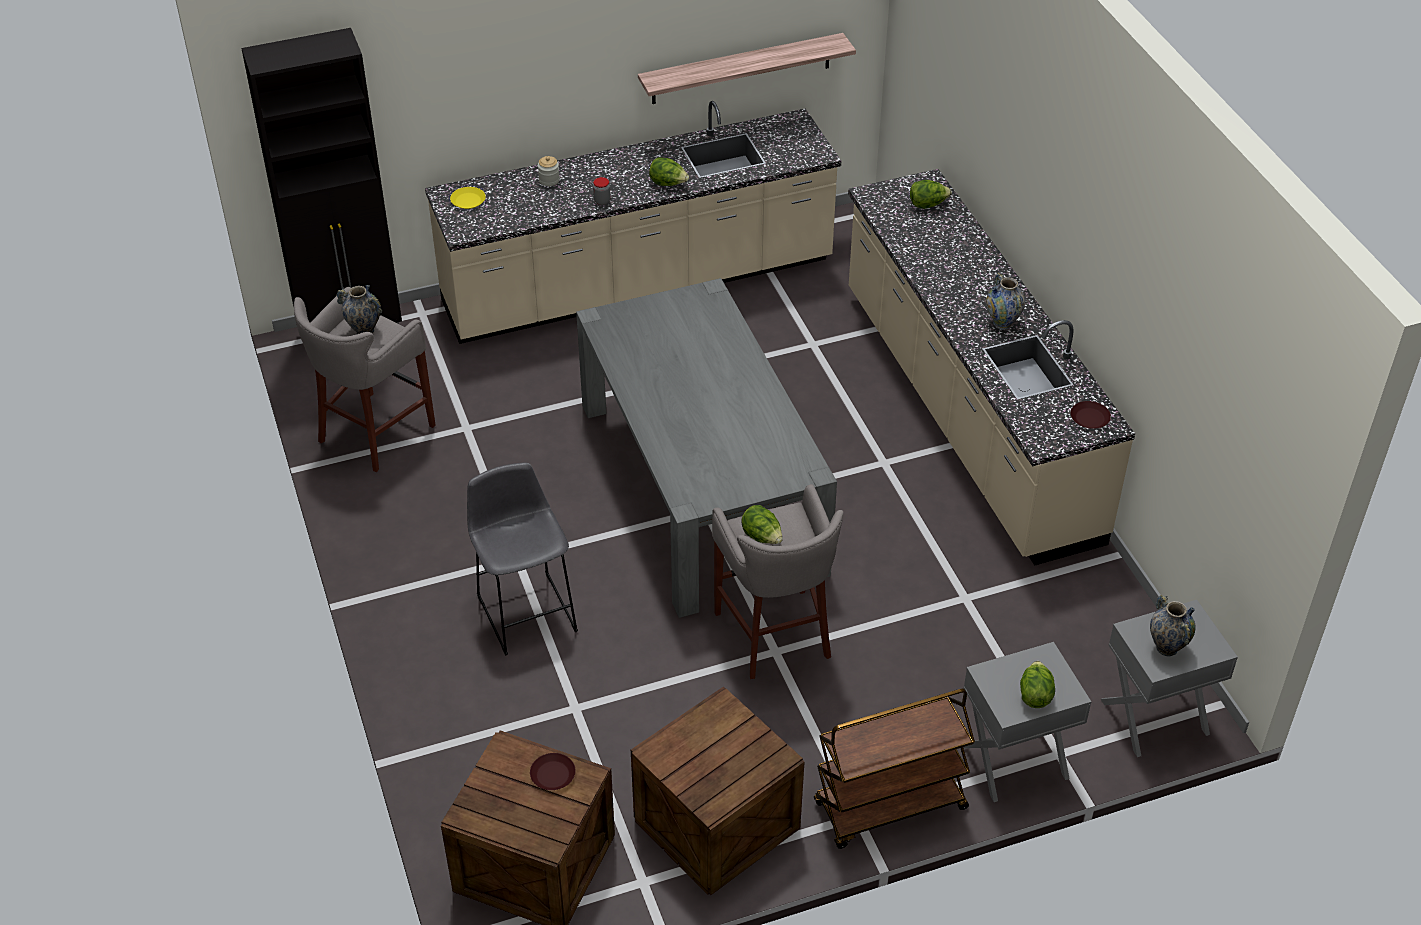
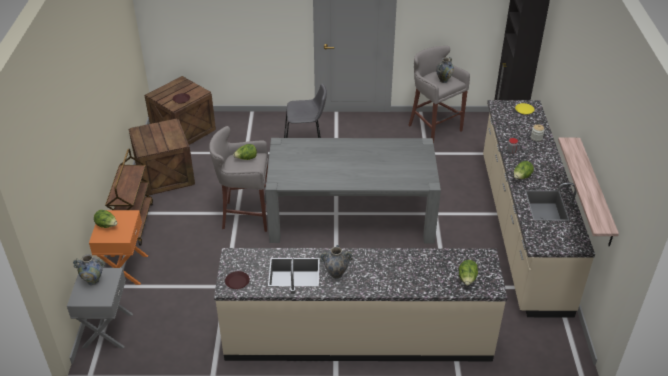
camera: 110 degrees right, 5 degrees down
(1015, 761) = (124, 269): grey nightstand -> orange nightstand

